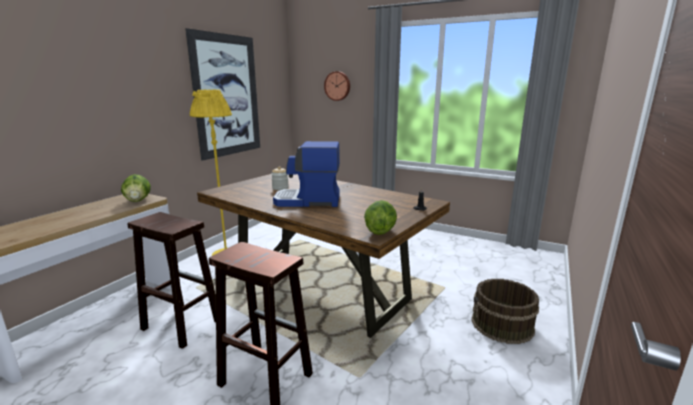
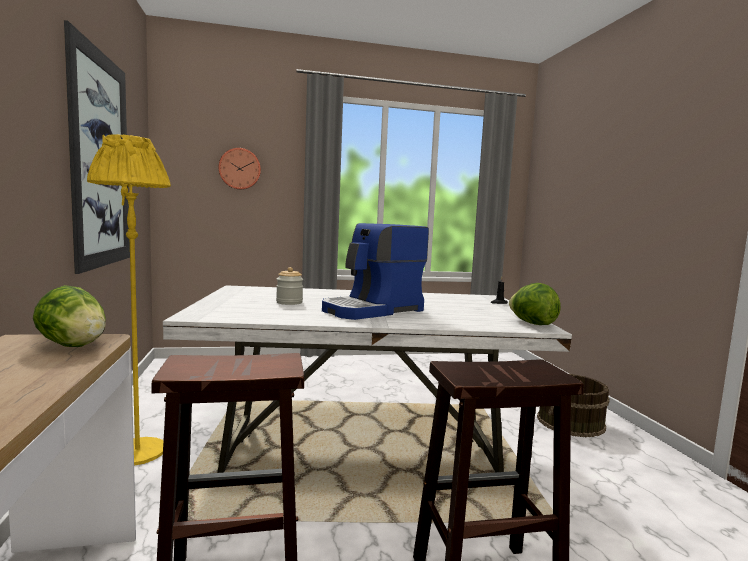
camera: 40 degrees left, 10 degrees down
(321, 288) = (363, 448): brown dining table -> white dining table

